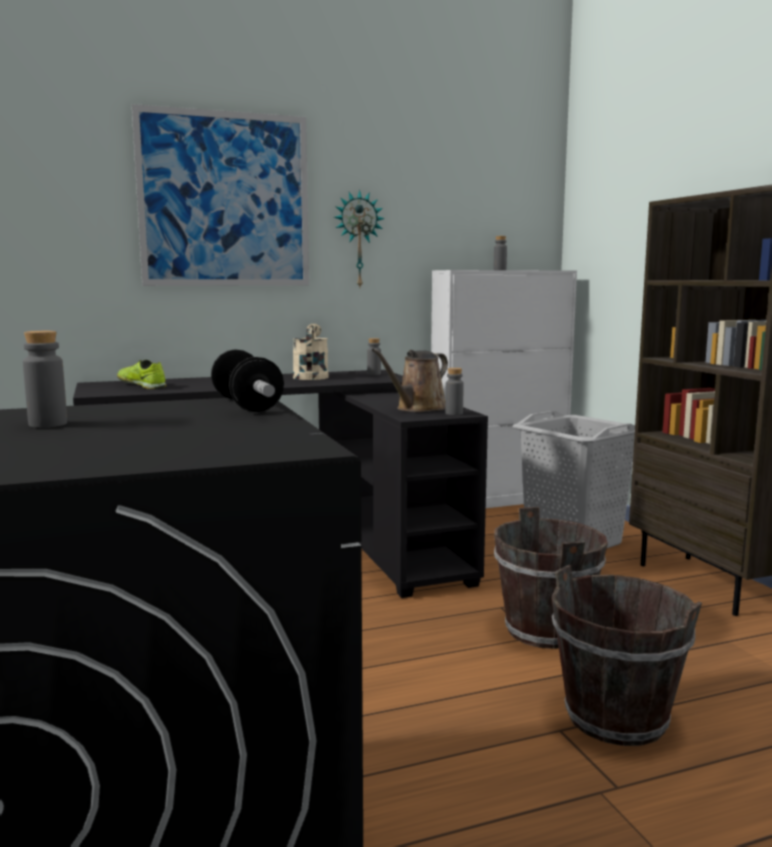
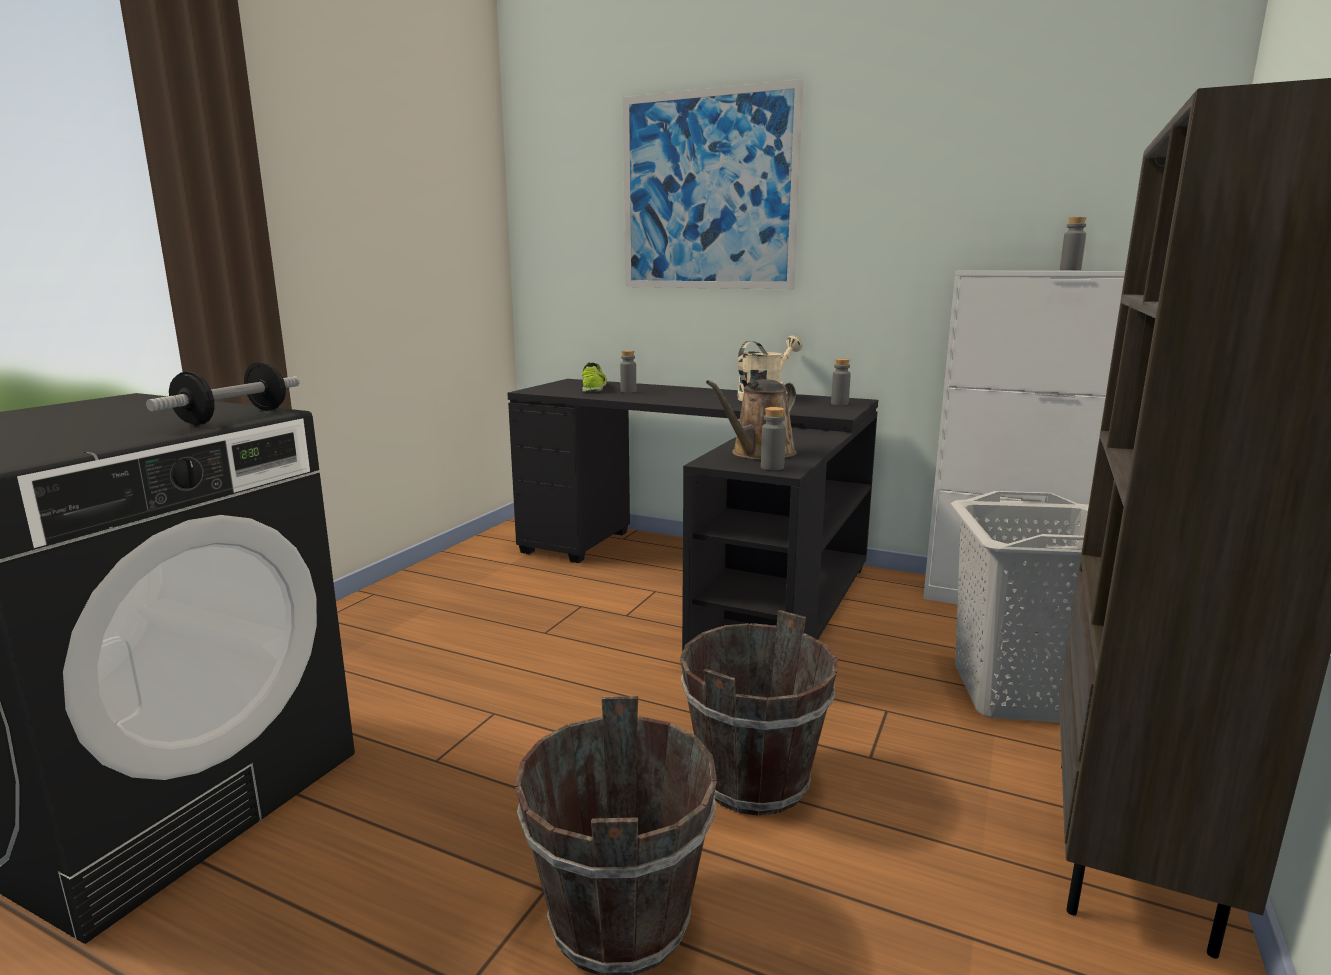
camera: 45 degrees right, 5 degrees up
(48, 424) = (83, 411): grey bottle -> grey bottle (628, 391)
(358, 240) = (861, 231): wall clock -> none
(418, 408) = (759, 454): brown watering can -> brown watering can turned 45 degrees counterclockwise

